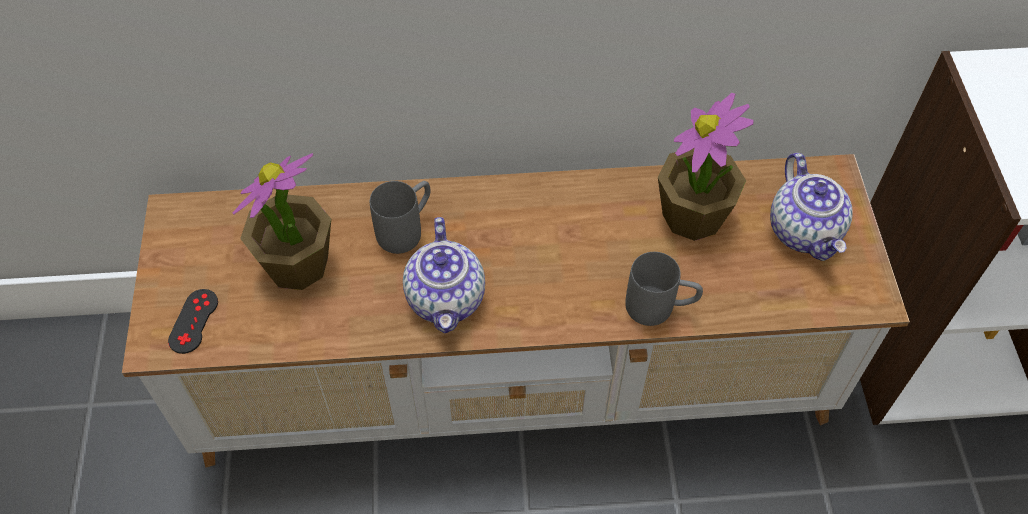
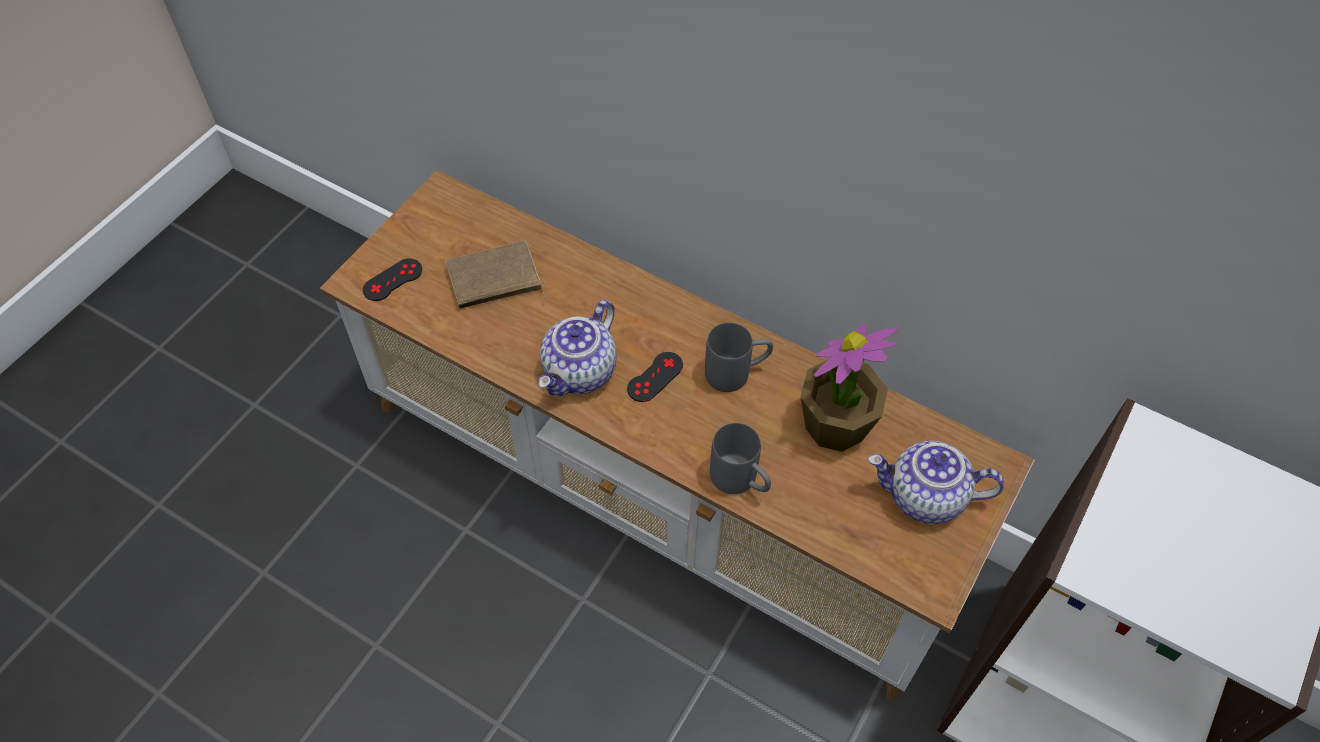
camera: 35 degrees right, 0 degrees up
(297, 265) = (494, 281): potted plant -> brown book
(407, 229) = (596, 301): grey mug -> grey mug (737, 373)
(515, 264) = (655, 377): none -> black game controller
(805, 231) = (924, 497): teapot -> teapot turned 75 degrees clockwise

